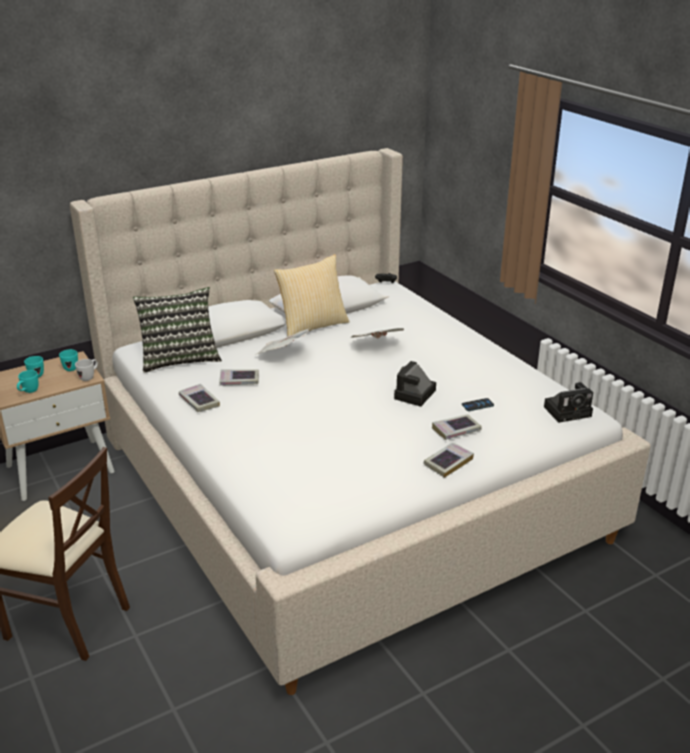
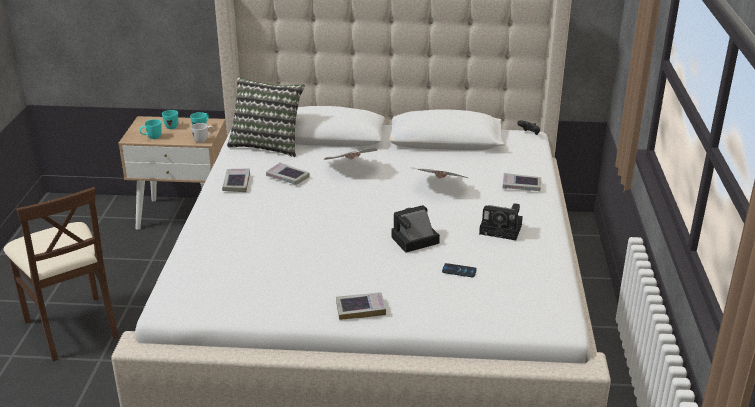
camera: 35 degrees right, 0 degrees up
(312, 326) = (408, 151): pillow -> none
(456, 430) = (407, 285): book -> book (521, 186)
(569, 411) = (542, 310): camera -> camera (502, 229)

